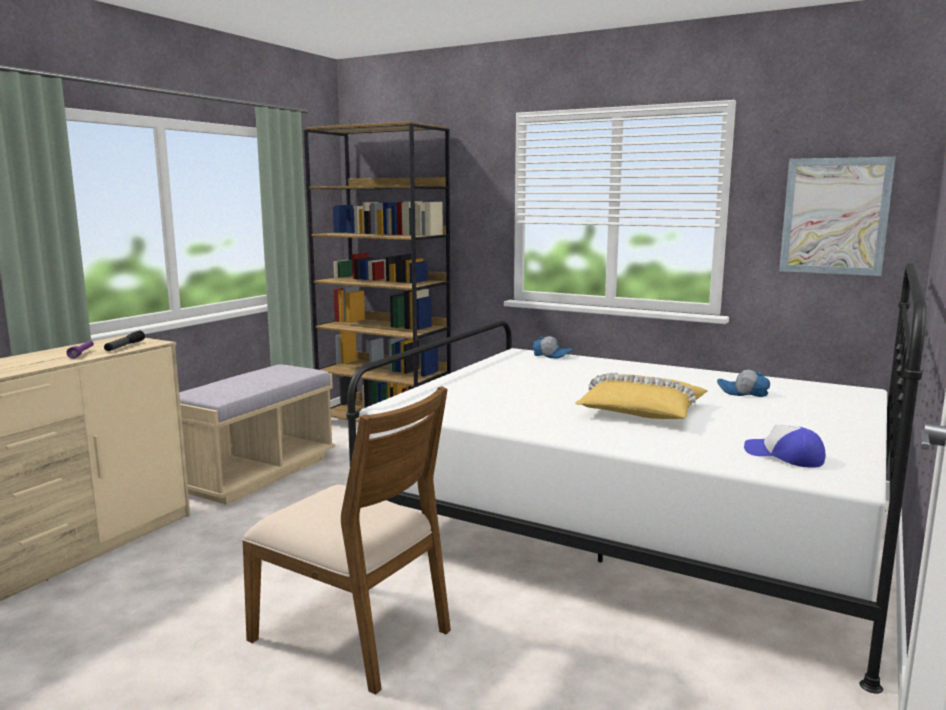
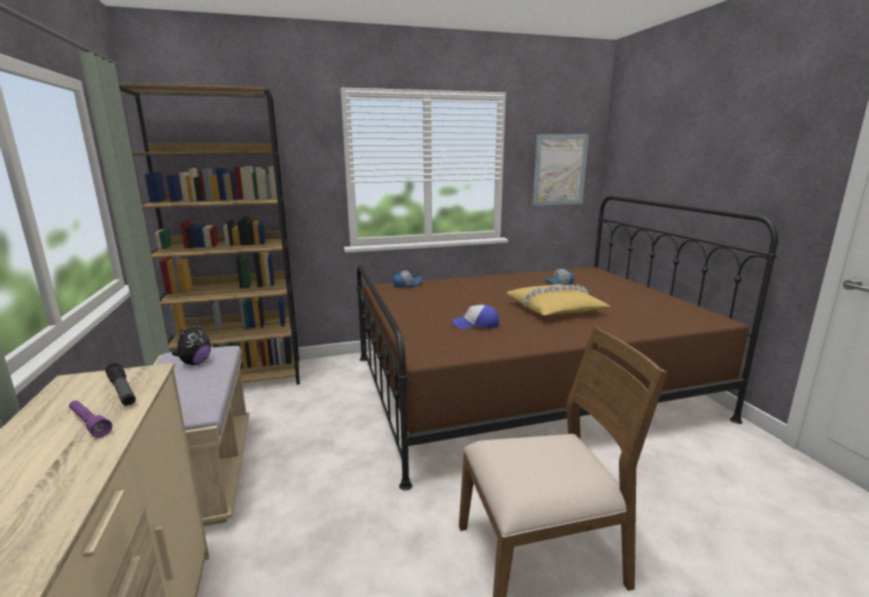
camera: 45 degrees left, 5 degrees up
(277, 373) = (195, 363): none -> plush toy
(629, 524) = (524, 386): white bed -> brown bed
(784, 457) = (671, 315): cap -> cap (476, 324)

